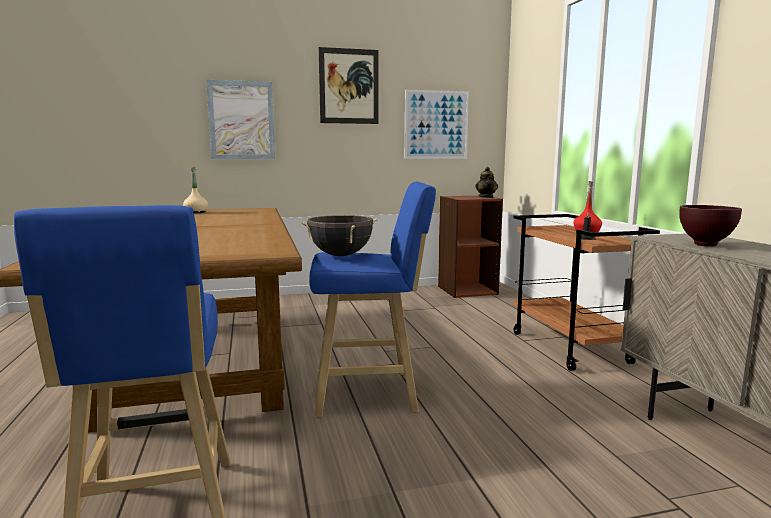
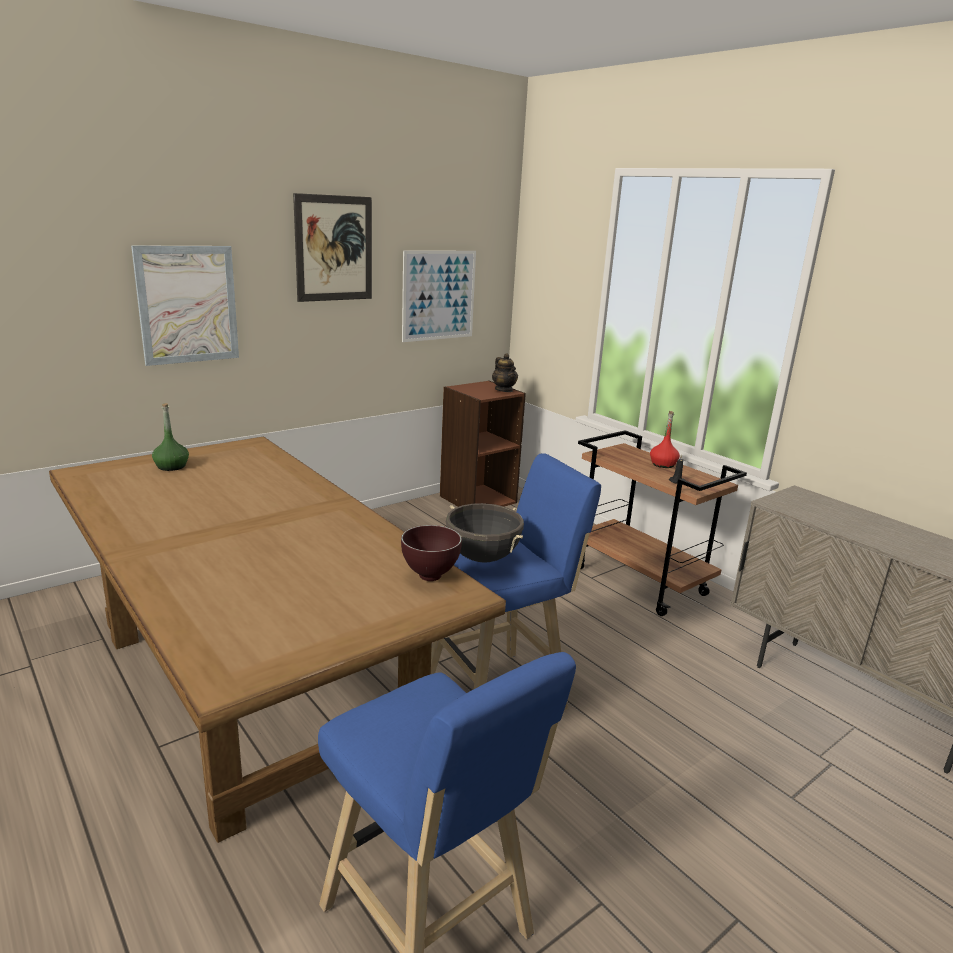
camera: 25 degrees left, 10 degrees up
(196, 212) = (171, 466): beige bottle -> green bottle
(707, 245) = (828, 520): brown bowl -> brown bowl (431, 577)

